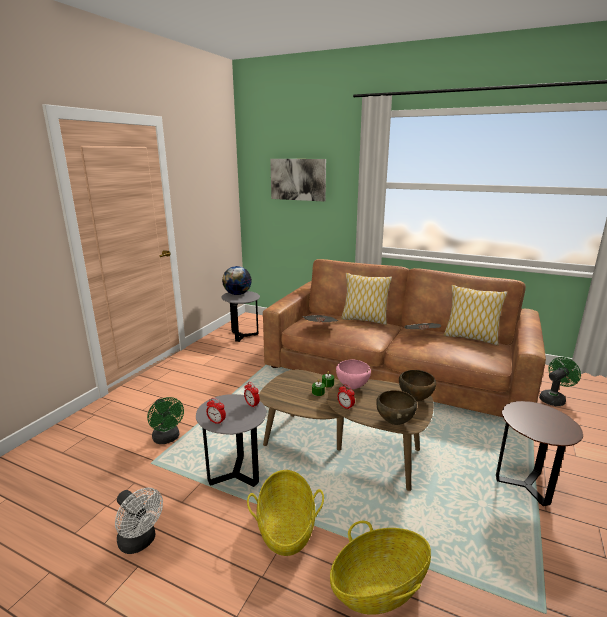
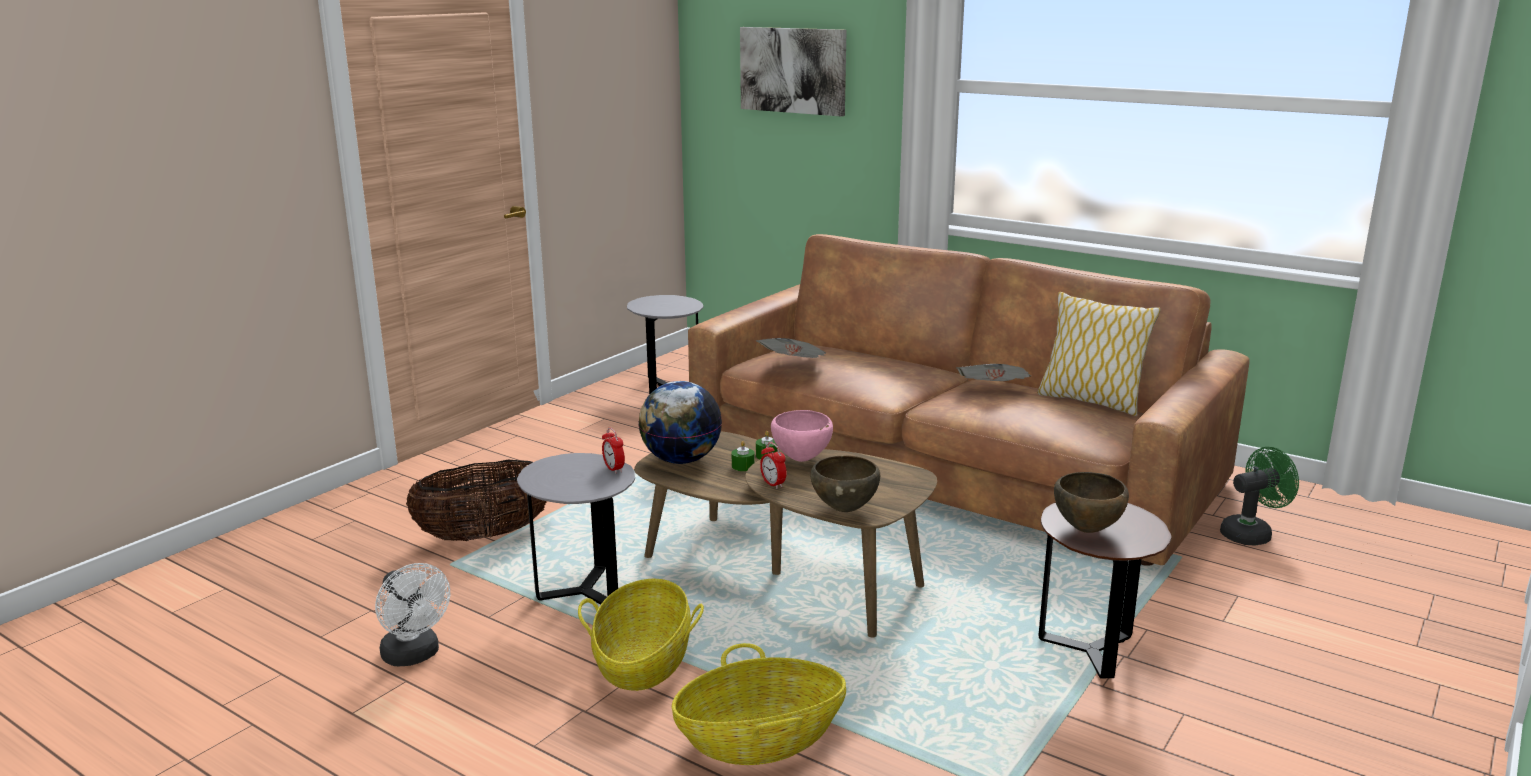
camera: 10 degrees right, 0 degrees up
(167, 439) = (485, 535): green fan -> basket
(216, 422) = (548, 486): alarm clock -> none
(237, 294) = (660, 301): globe -> globe (681, 460)
(364, 320) = (895, 359): pillow -> none
(415, 399) = (904, 483): brown bowl -> brown bowl (1088, 530)

